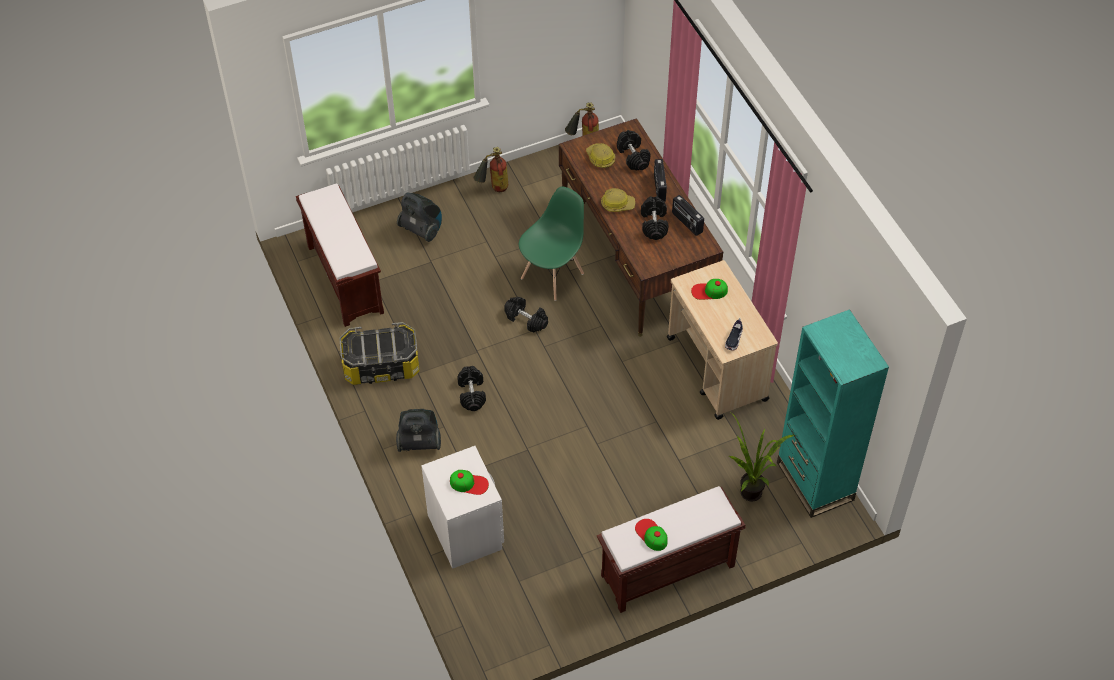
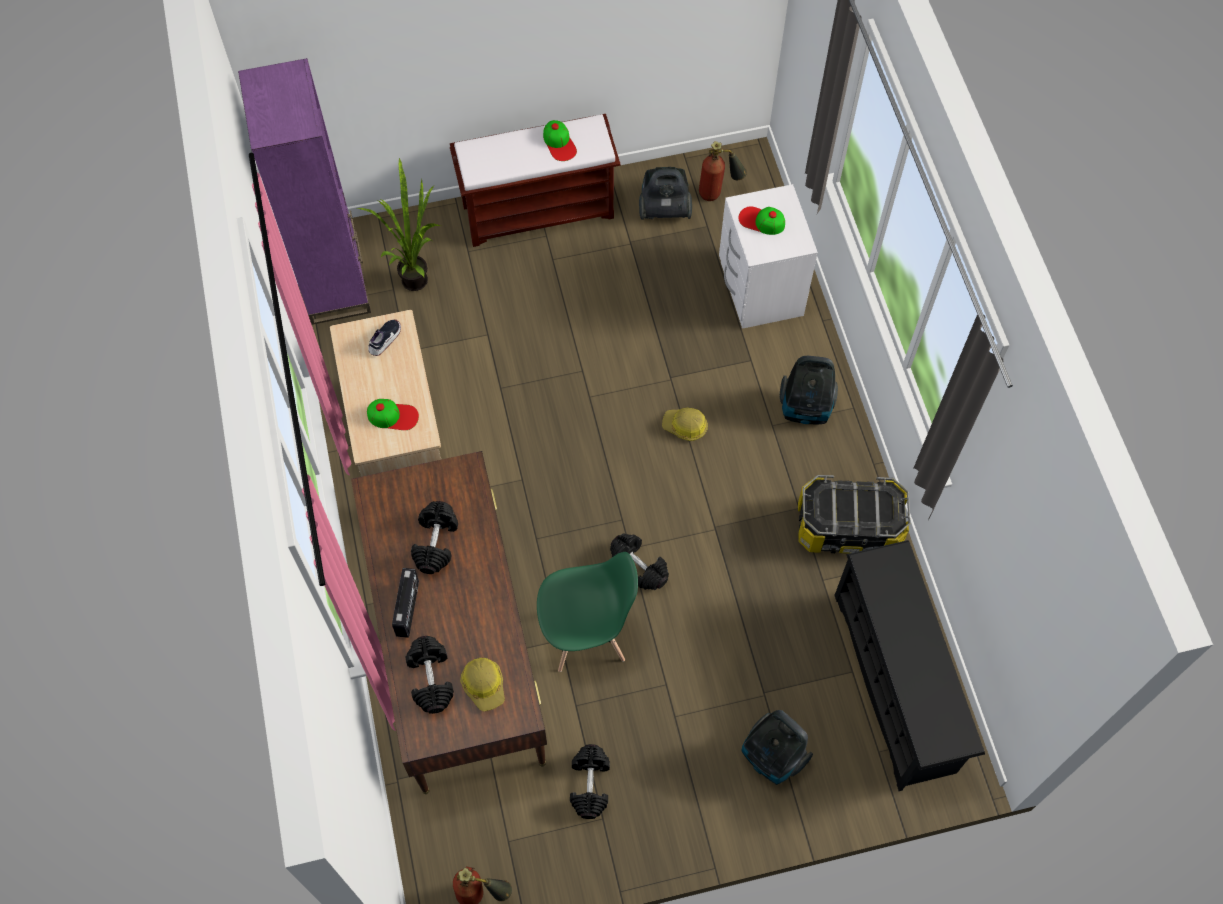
camera: 170 degrees left, 10 degrees up
(344, 278) = (896, 684): brown bench -> black shoe rack
(472, 394) = (730, 465): black dumbbell -> black dumbbell (589, 784)
(493, 189) = (649, 821): fire extinguisher -> fire extinguisher (718, 192)
(552, 275) = (587, 635): green chair -> green chair turned 150 degrees counterclockwise
(559, 590) = (664, 209): none -> vacuum cleaner
(617, 204) = (480, 589): hard hat -> hard hat (685, 426)
(686, 223) = (387, 536): radio -> none
(814, 481) = (335, 283): turquoise bookcase -> purple bookcase

